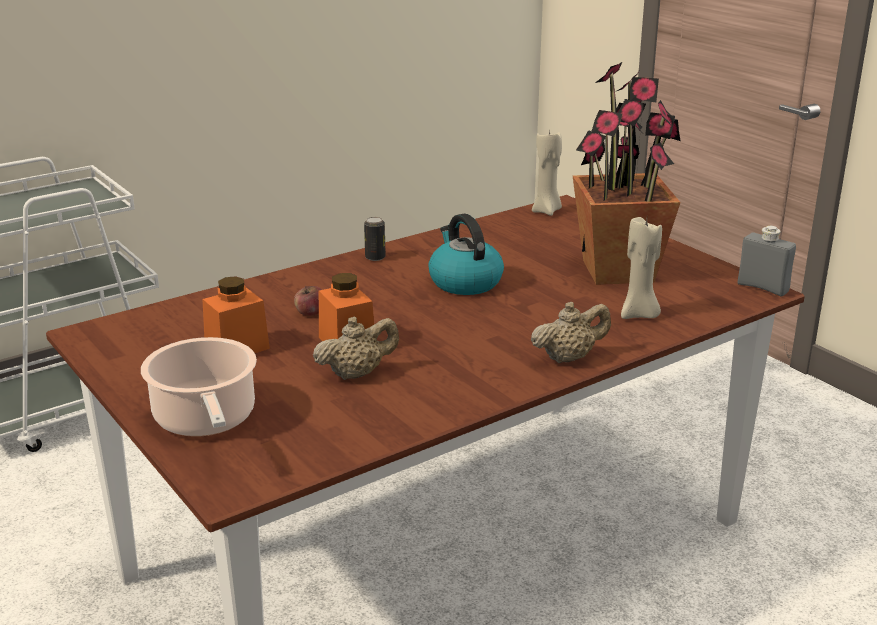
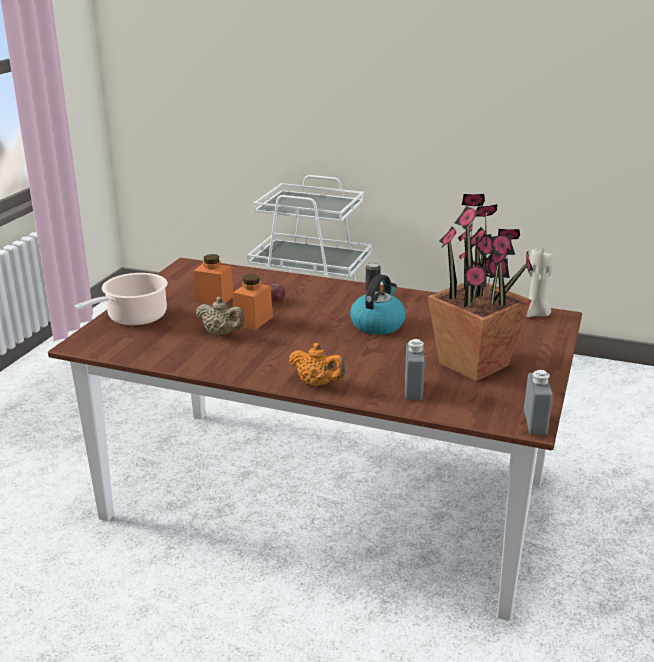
camera: 55 degrees right, 0 degrees up
(569, 358) = (317, 384): beige teapot -> orange teapot
(639, 315) = (413, 389): beige candle -> grey bottle

